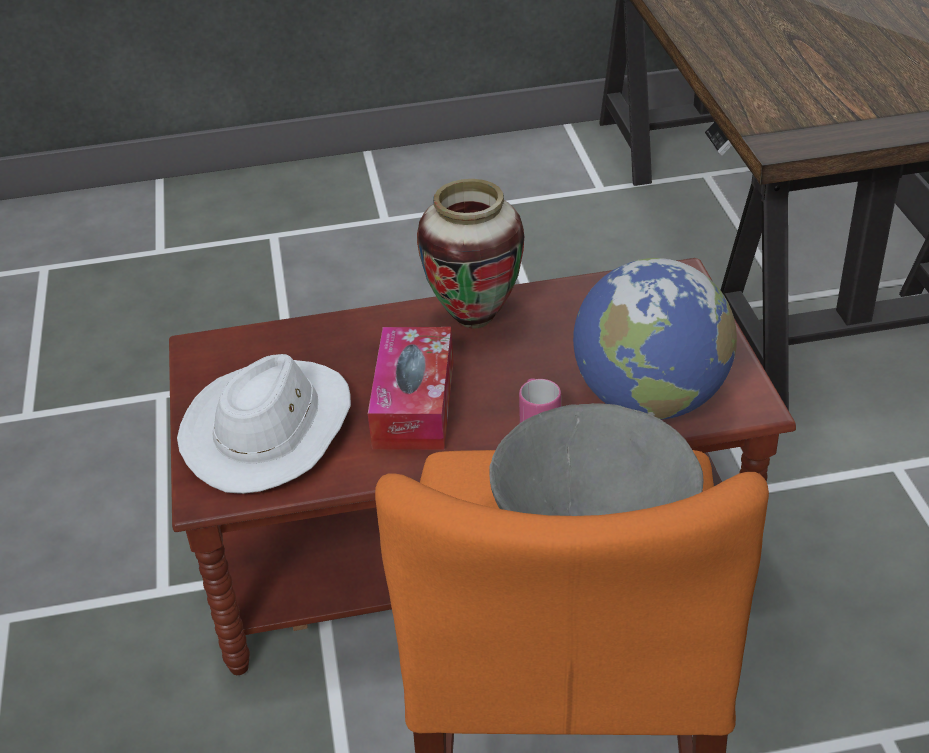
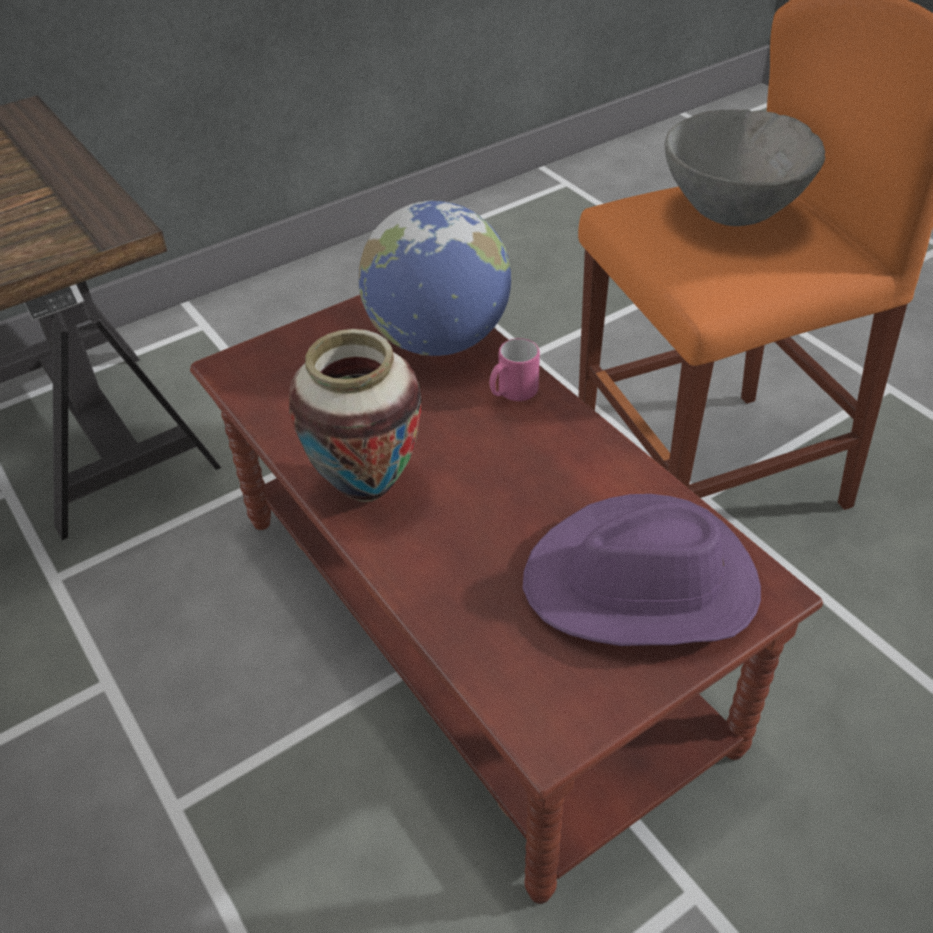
camera: 115 degrees left, 5 degrees up
(270, 429) = (642, 584): white hat -> purple hat
(414, 404) = (532, 485): tissue box -> none

